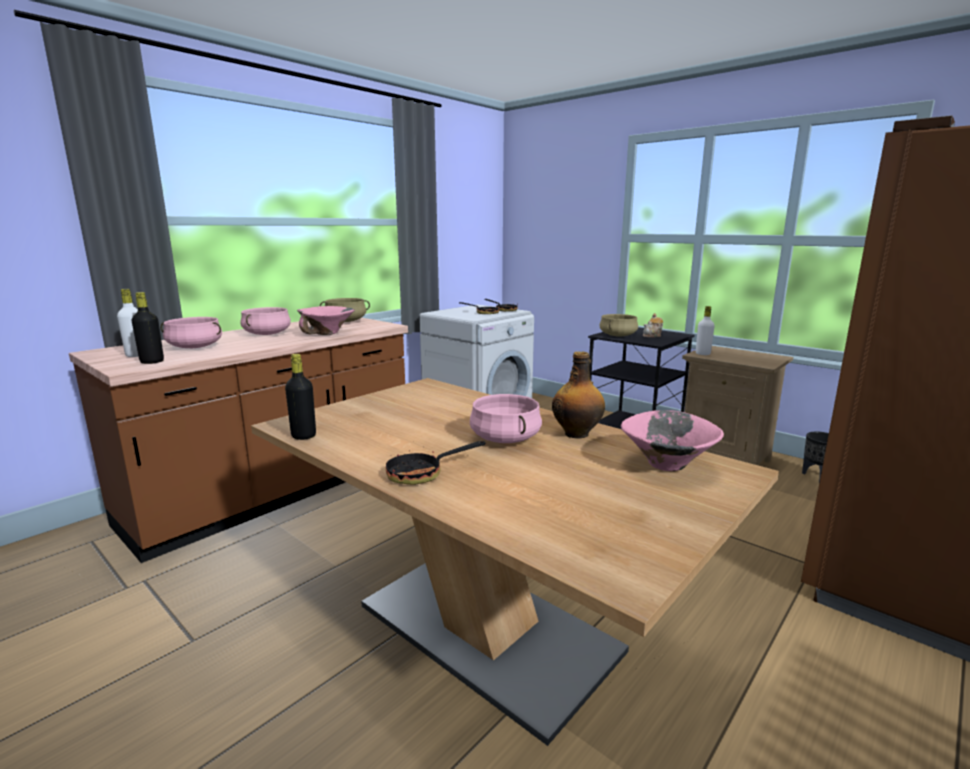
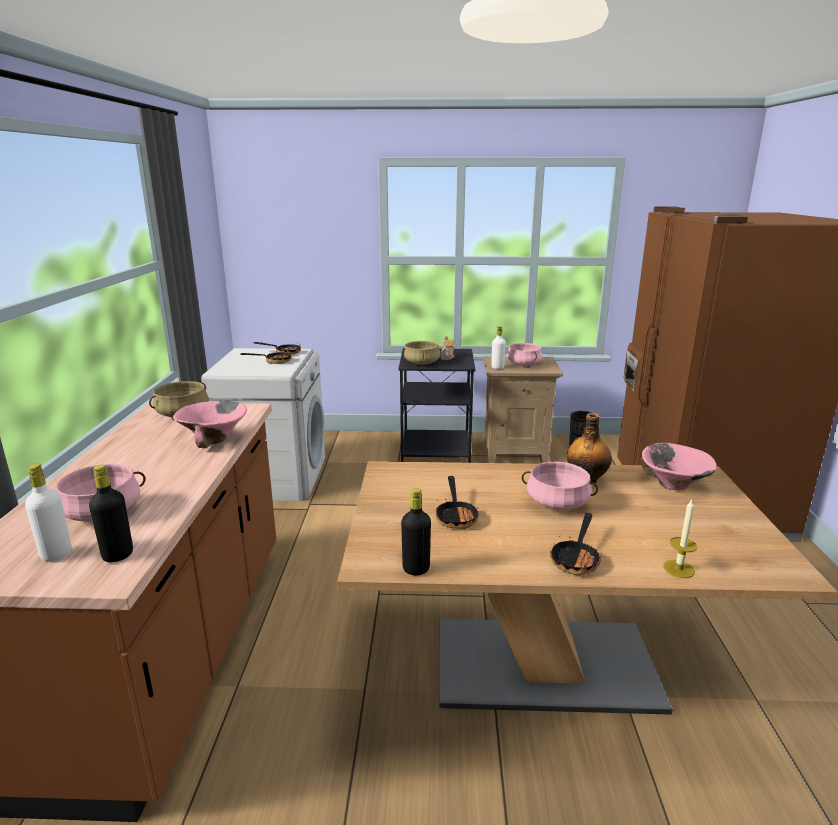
camera: 40 degrees left, 5 degrees up
(267, 334) = (138, 462): pink cooking pot -> pink cooking pot (523, 364)
(404, 420) = (456, 516): none -> frying pan
(495, 517) = (678, 569): none -> candle

